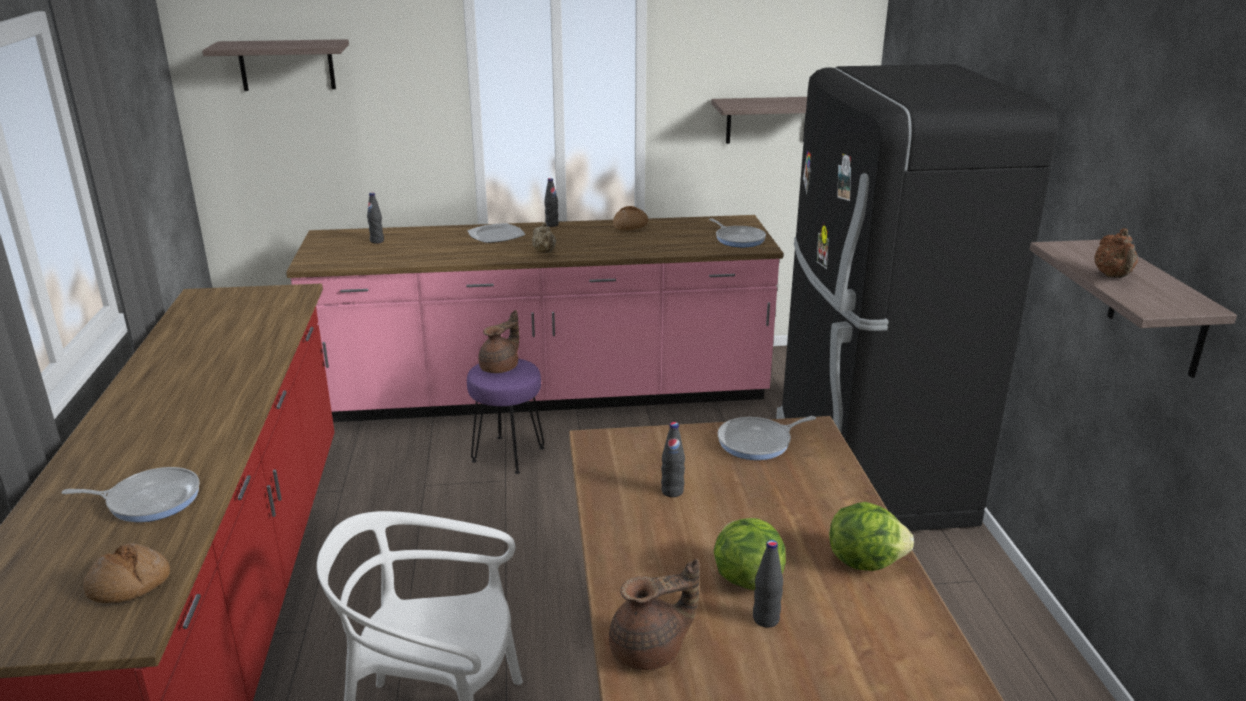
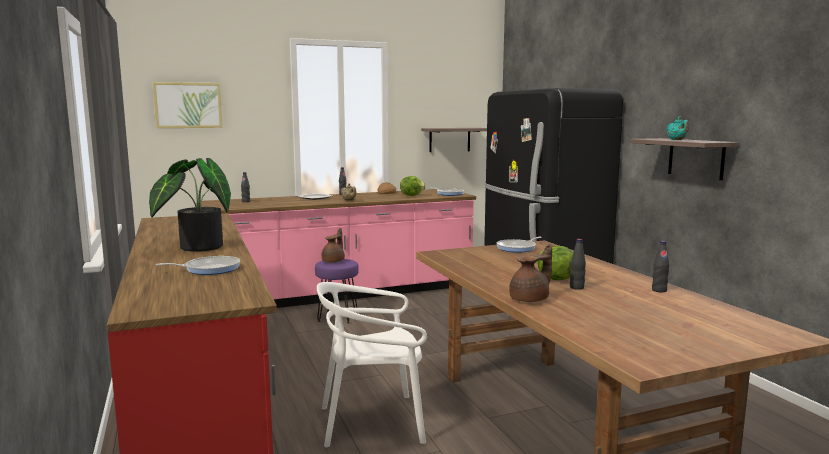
camera: 15 degrees left, 15 degrees down
(129, 584) = (232, 289): bread -> none
(184, 415) = (196, 248): none -> potted plant
(287, 65) = (188, 105): shelf -> picture
(672, 491) = (490, 262): black bottle -> black bottle (659, 290)
(864, 560) = (605, 271): lettuce -> lettuce (411, 195)
(1112, 276) = (677, 140): brown teapot -> turquoise teapot

